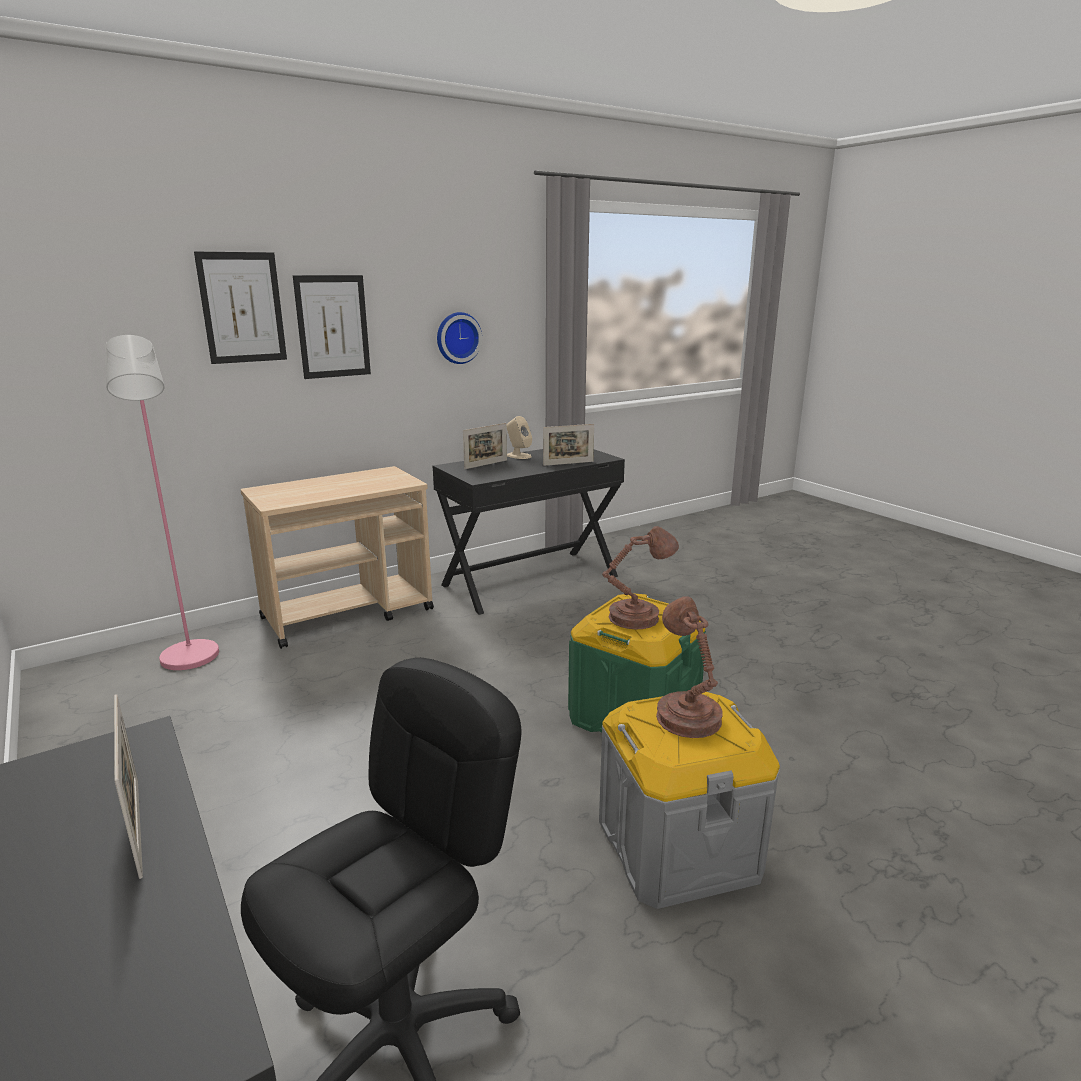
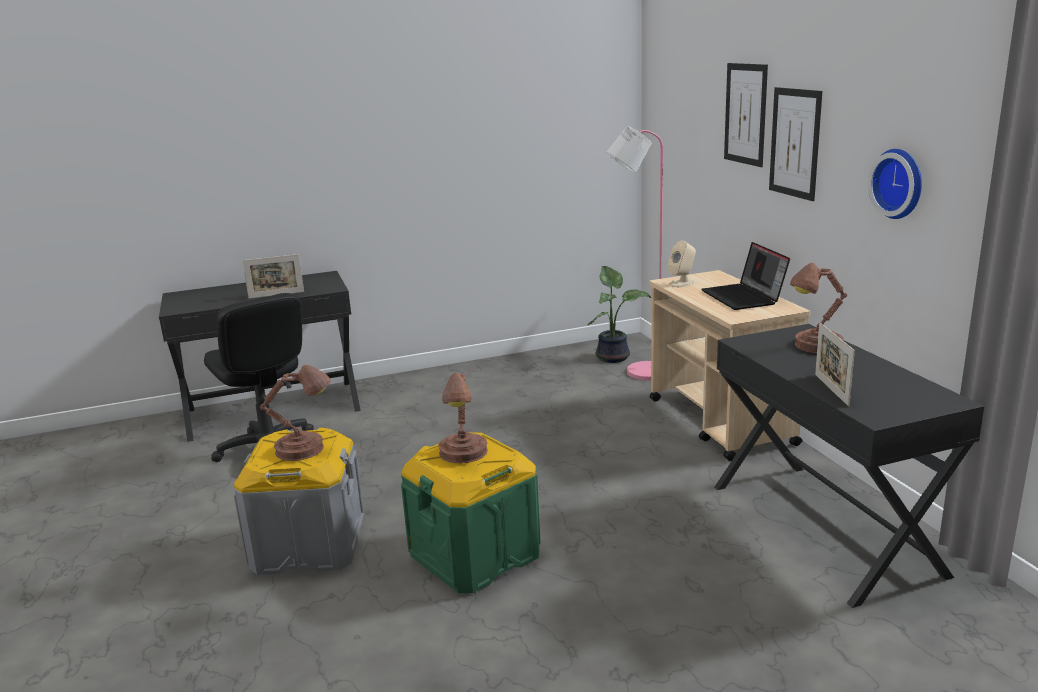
camera: 105 degrees right, 0 degrees up
(114, 683) = (614, 357): none -> potted plant
(349, 480) = (744, 297): none -> laptop
(486, 464) = (815, 346): picture frame -> brown table lamp
(518, 456) = (871, 363): beige speaker -> beige speaker (682, 283)

